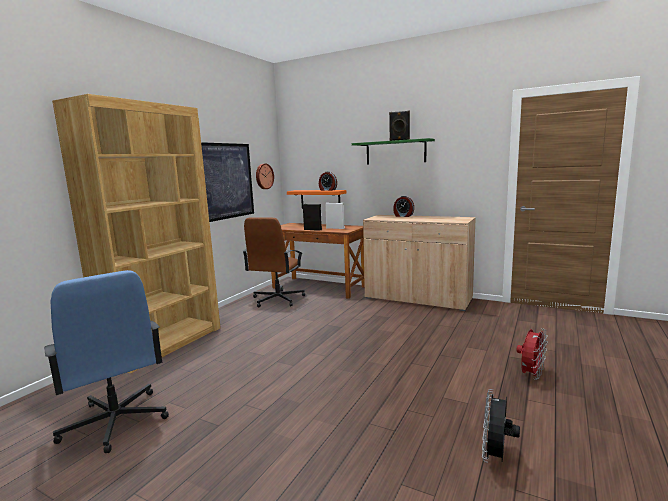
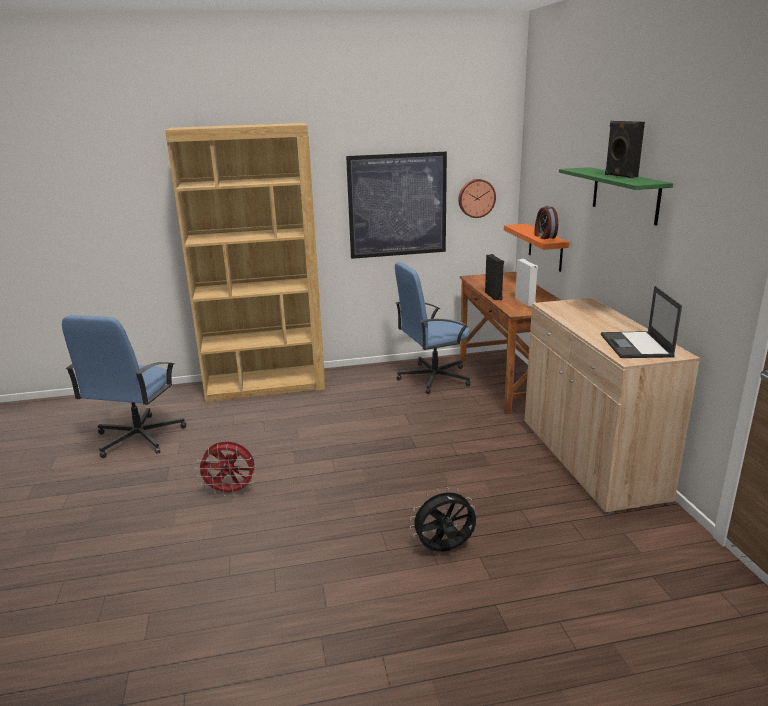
camera: 50 degrees right, 10 degrees up
(277, 299) = (433, 378): brown office chair -> blue office chair
(403, 216) = (606, 314): alarm clock -> none
(448, 219) = (636, 346): none -> laptop
(496, 457) = (231, 663): black fan -> black fan (444, 550)
(531, 375) = (458, 642): red fan -> red fan (231, 491)

